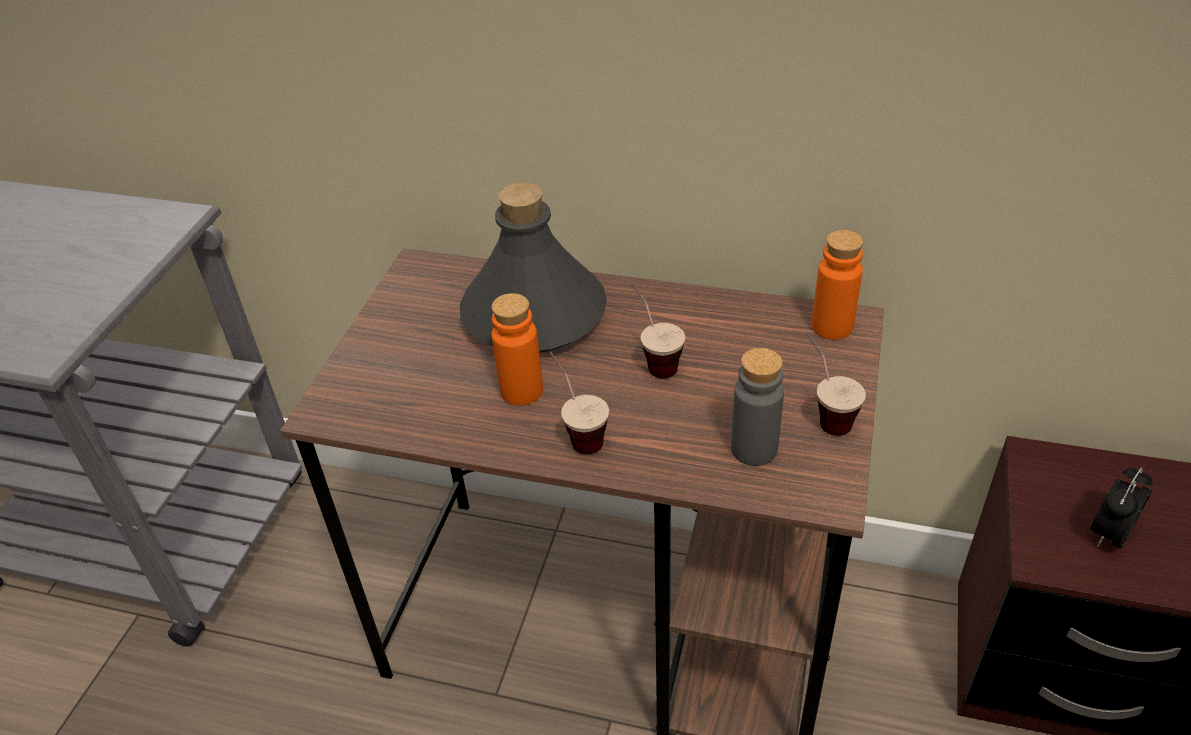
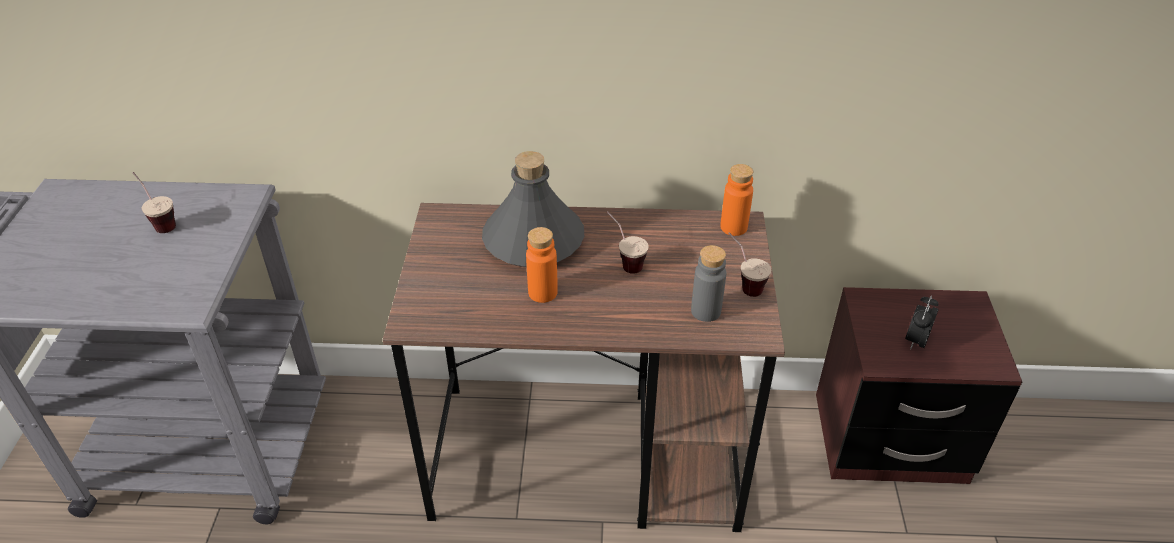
camera: 15 degrees left, 0 degrees up
(577, 432) = (589, 315): cup -> cup (160, 222)

